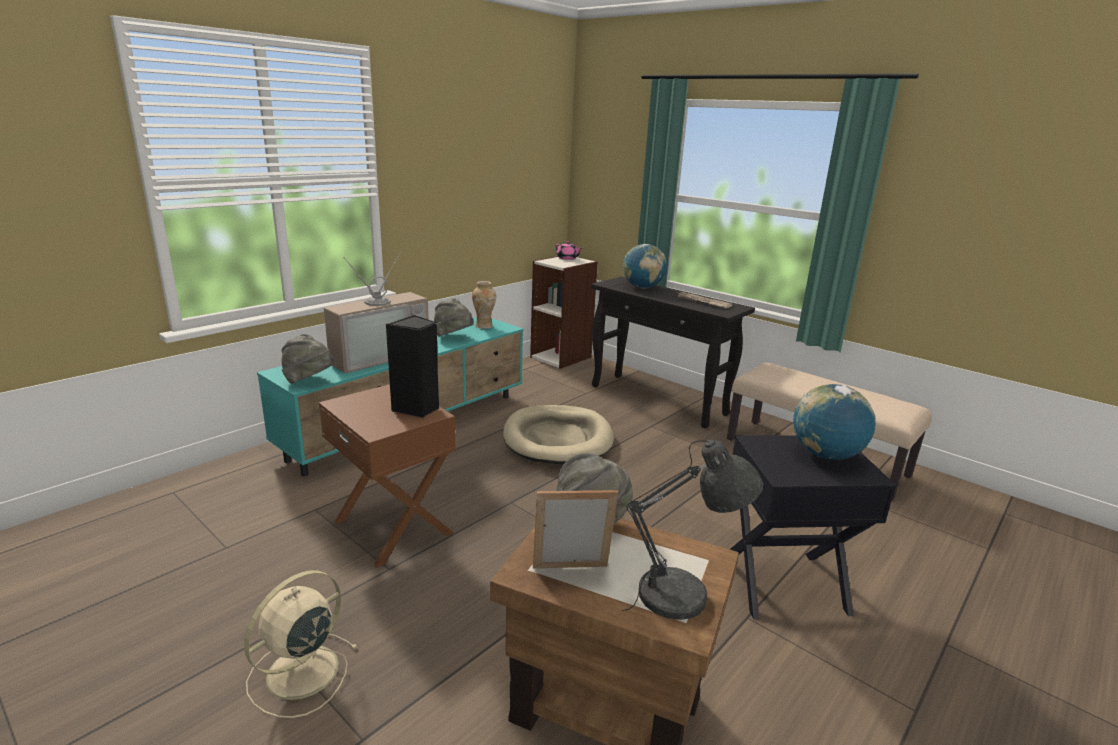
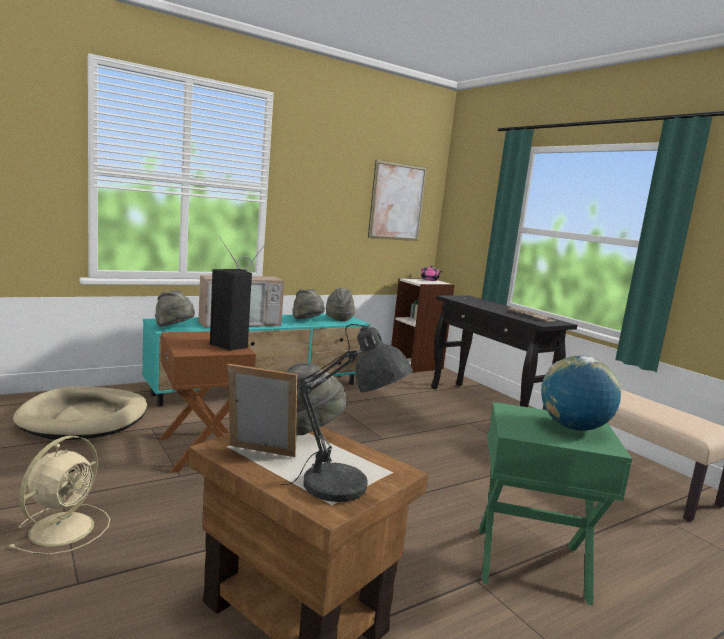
camera: 15 degrees right, 10 degrees down
(300, 674) = (64, 527): beige fan -> beige fan turned 150 degrees clockwise
(484, 326) = (338, 318): vase -> grey hat
(524, 169) = (397, 202): none -> picture
(557, 439) = (377, 417): beige dog bed -> beige dog bed (85, 418)
(642, 287) = (481, 302): globe -> none
(784, 585) = (530, 564): black side table -> green side table

